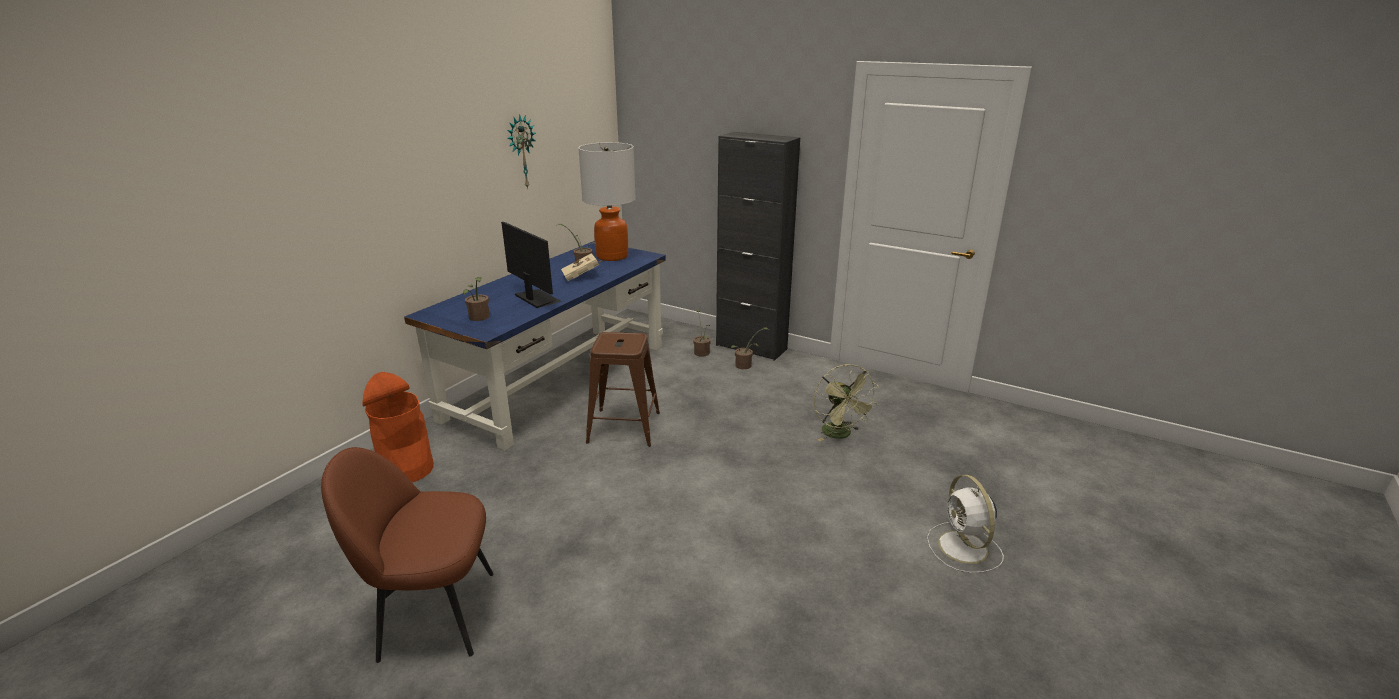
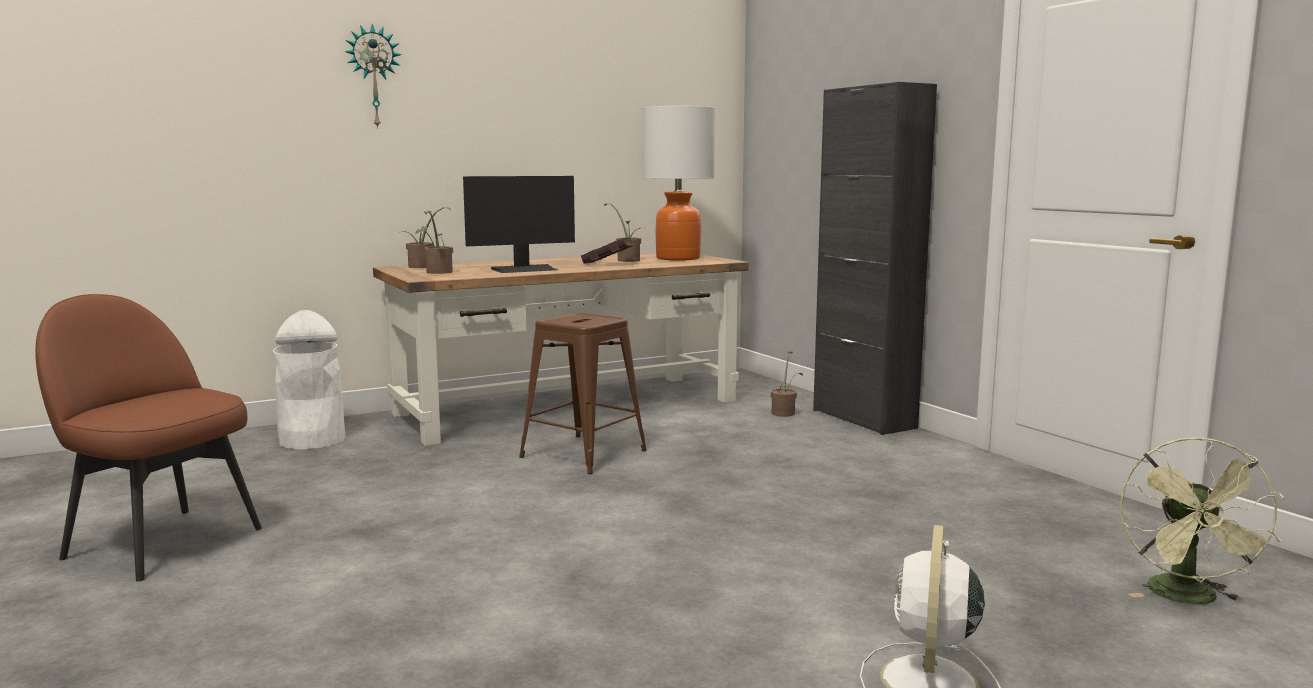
camera: 30 degrees right, 15 degrees down
(407, 469) = (312, 440): orange trash can -> white trash can
(521, 152) = (577, 112): wall clock -> wall clock (373, 77)
(536, 298) = (525, 269): monitor -> monitor turned 75 degrees clockwise
(559, 380) = (569, 407): blue desk -> brown desk
(582, 277) = (609, 264): beige book -> red book
(746, 365) = (830, 432): potted plant -> potted plant (423, 267)
(840, 435) = (883, 518): green fan -> green fan (1189, 599)

